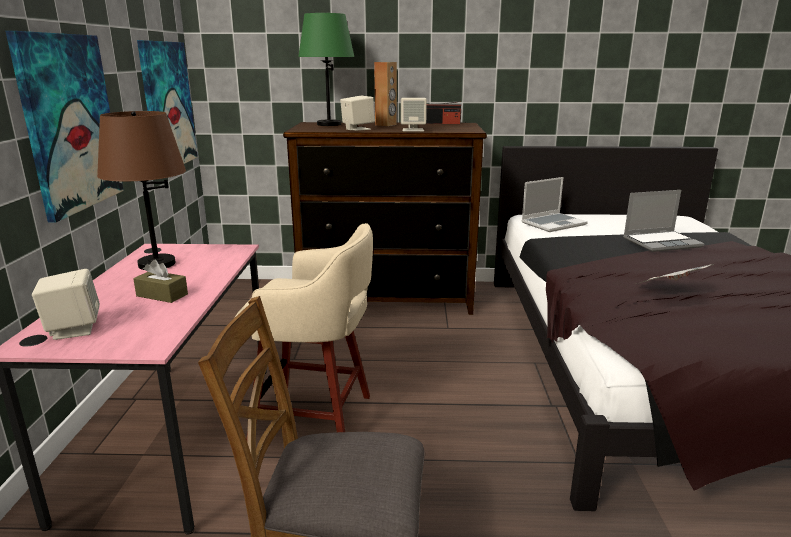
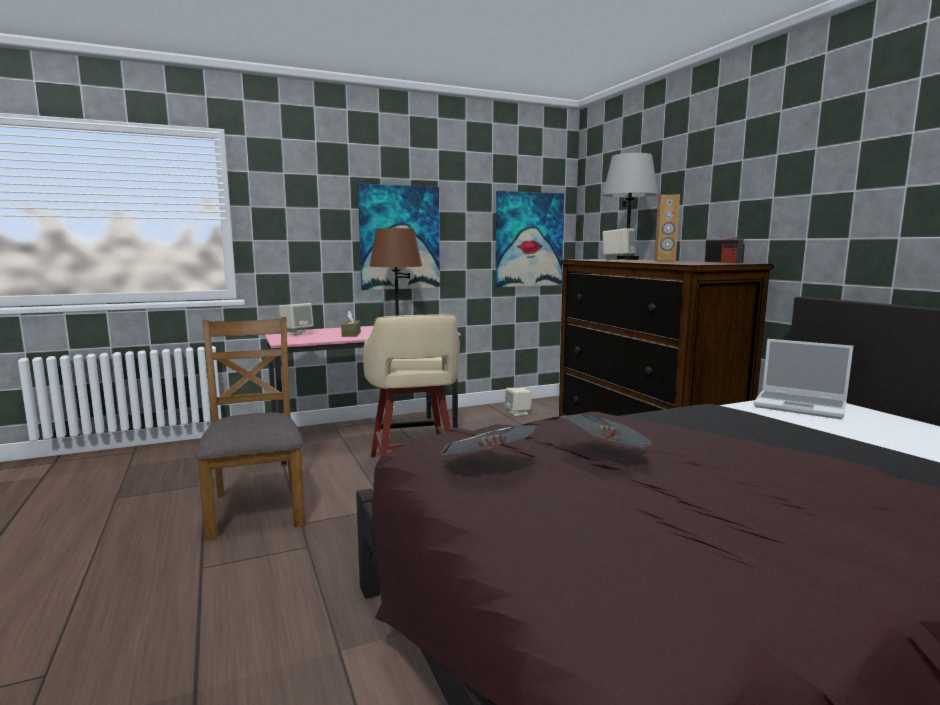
camera: 65 degrees right, 10 degrees down
(328, 124) = (626, 259): green table lamp -> grey table lamp
(413, 130) = (650, 262): beige speaker -> beige speaker (518, 413)
(662, 242) = (837, 451): laptop -> none
(689, 331) = (486, 466): none -> newspaper

